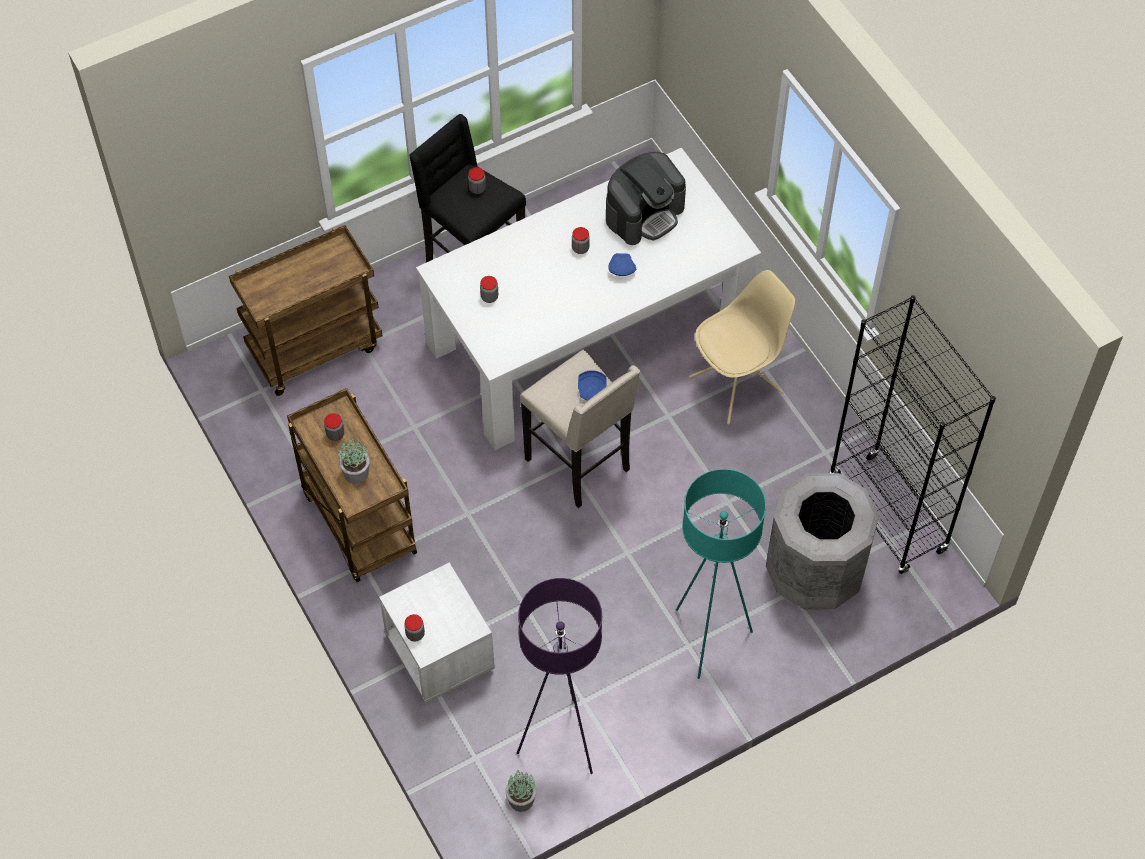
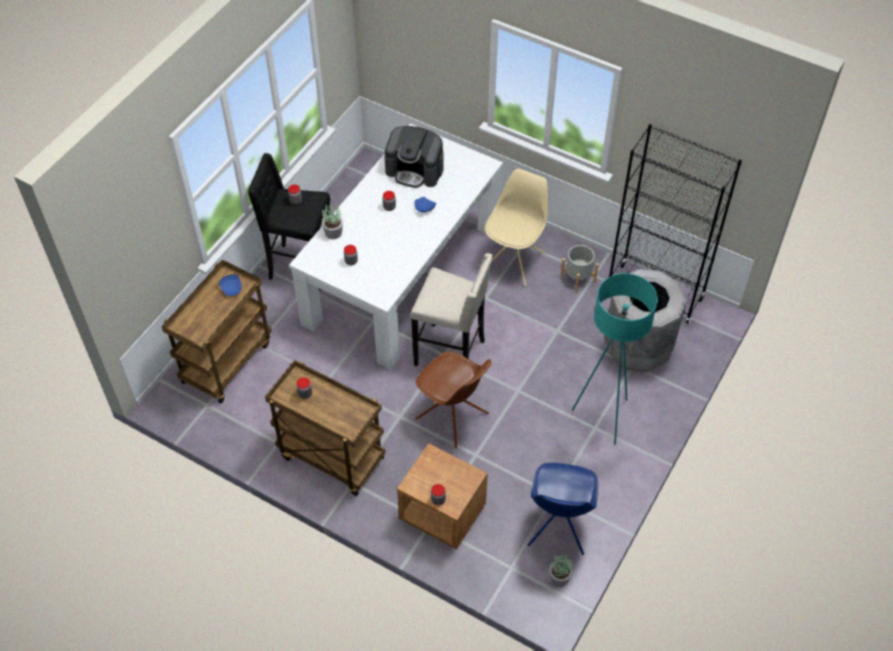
camera: 30 degrees left, 5 degrees down
(356, 473) = (337, 411): potted plant -> potted plant (333, 232)
(439, 653) = (442, 513): white nightstand -> brown nightstand
(528, 546) = (453, 417): none -> brown chair
(561, 740) = (558, 527): purple floor lamp -> blue chair
(592, 390) = (456, 288): blue plate -> blue plate (232, 289)
(644, 213) = (415, 170): coffee machine -> coffee machine turned 90 degrees clockwise
(801, 447) = (577, 279): none -> grey planter

